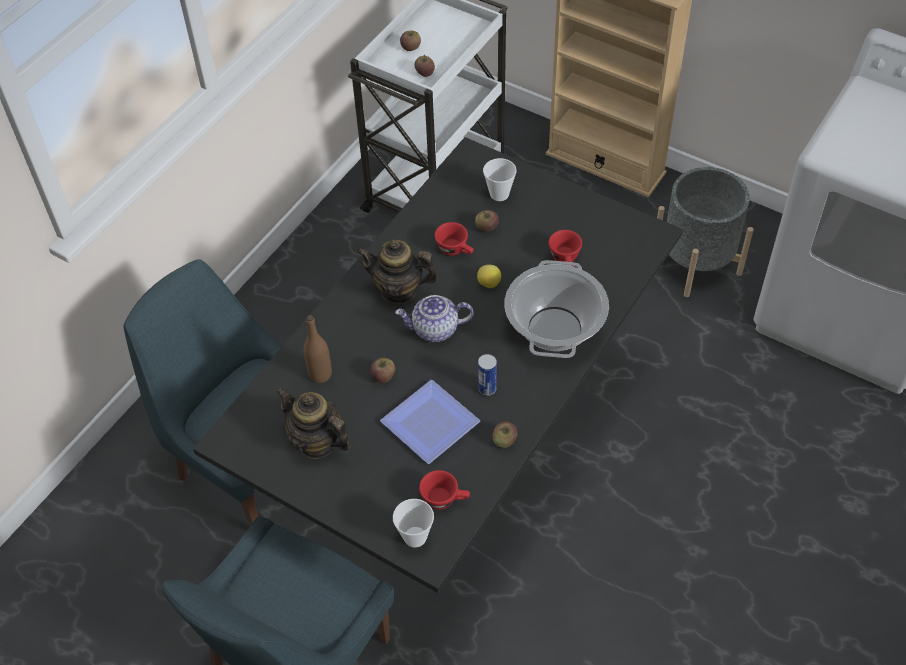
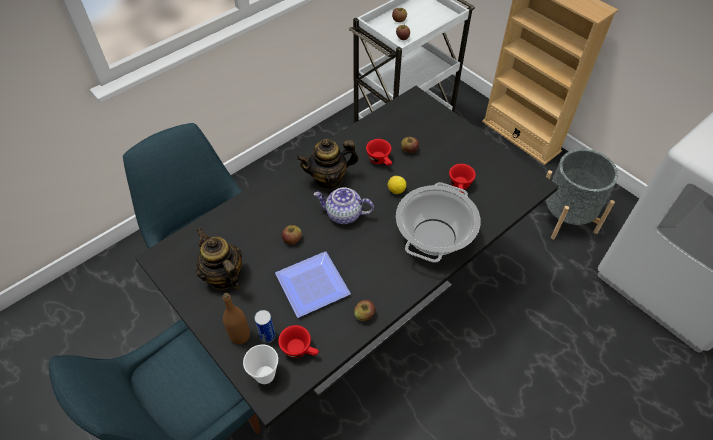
camera: 15 degrees right, 0 degrees up
(320, 374) = (247, 226): brown bottle -> brown bottle (240, 336)
(399, 290) = (329, 179): teapot -> teapot turned 45 degrees counterclockwise
(487, 389) = (366, 269): can -> can (267, 336)
(499, 194) = (426, 129): cup -> none

